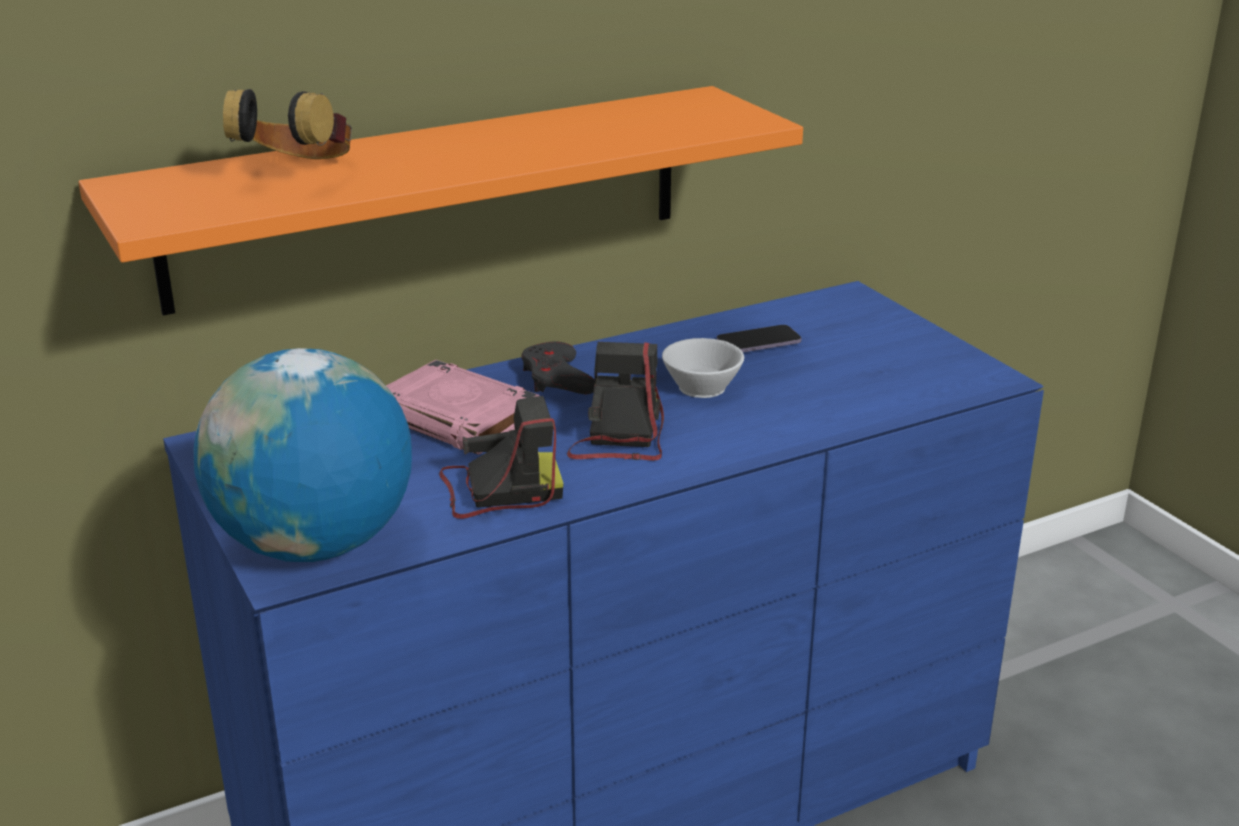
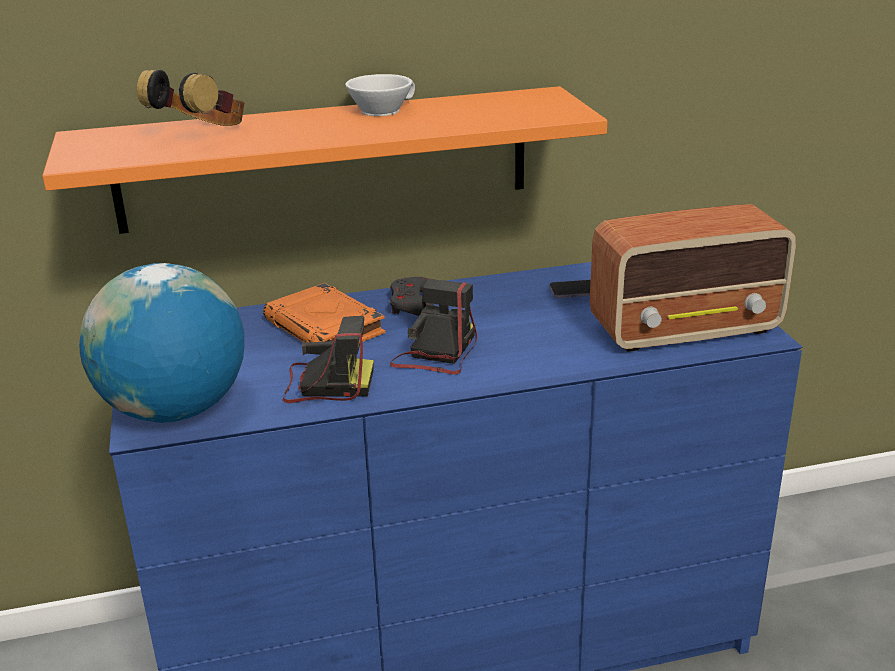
camera: 15 degrees right, 0 degrees up
(457, 418) = (326, 327): pink book -> orange book
(700, 385) = (519, 320): white cup -> white cup (380, 110)
(905, 377) = (687, 329): none -> radio

